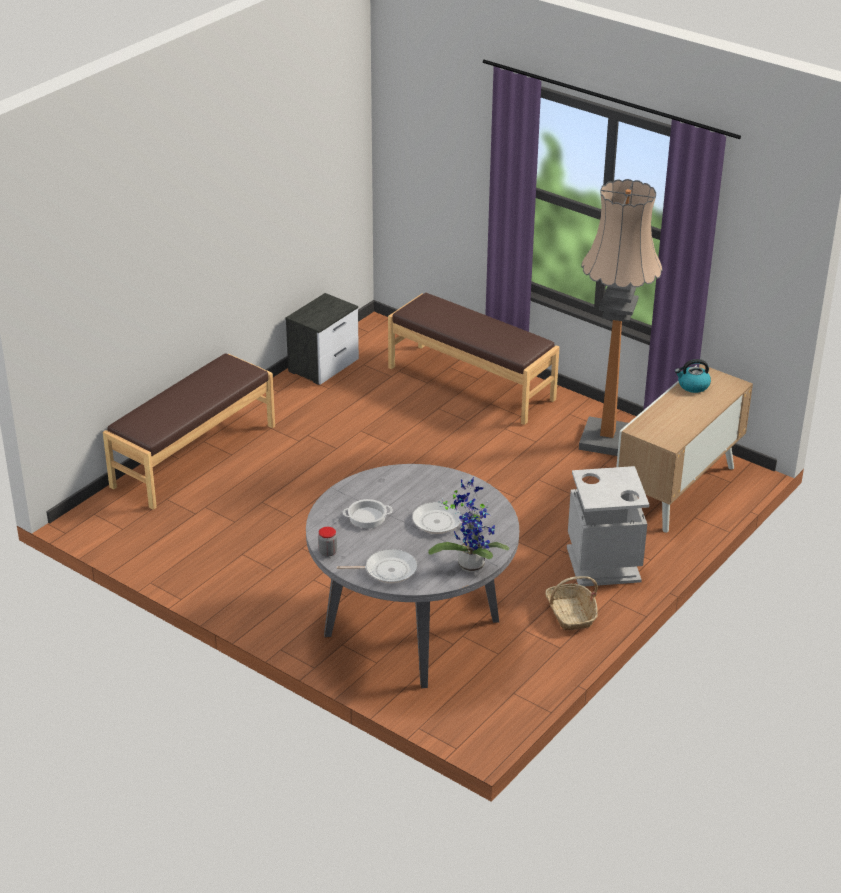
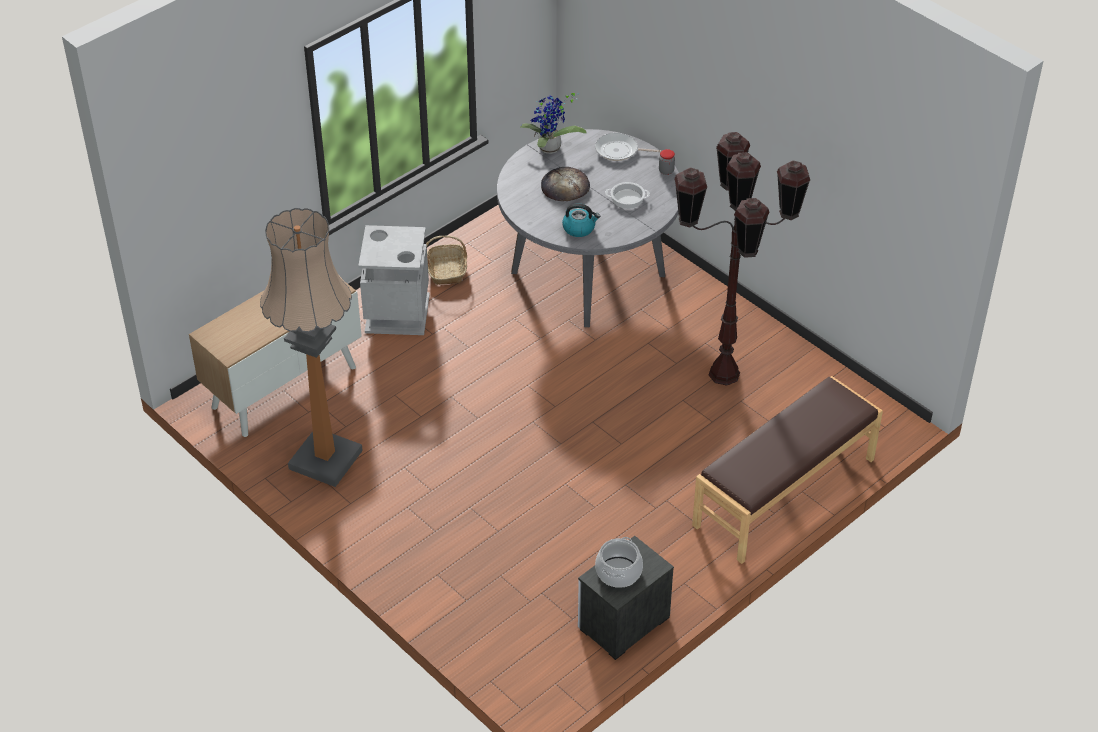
camera: 170 degrees left, 10 degrees up
(251, 543) = (725, 374): none -> brown floor lamp
(327, 310) = (619, 572): none -> cooking pot
(440, 523) = (565, 187): frying pan -> bread
(471, 383) = (447, 568): brown bench -> none
(693, 386) = (253, 337): kettle -> kettle (579, 228)

